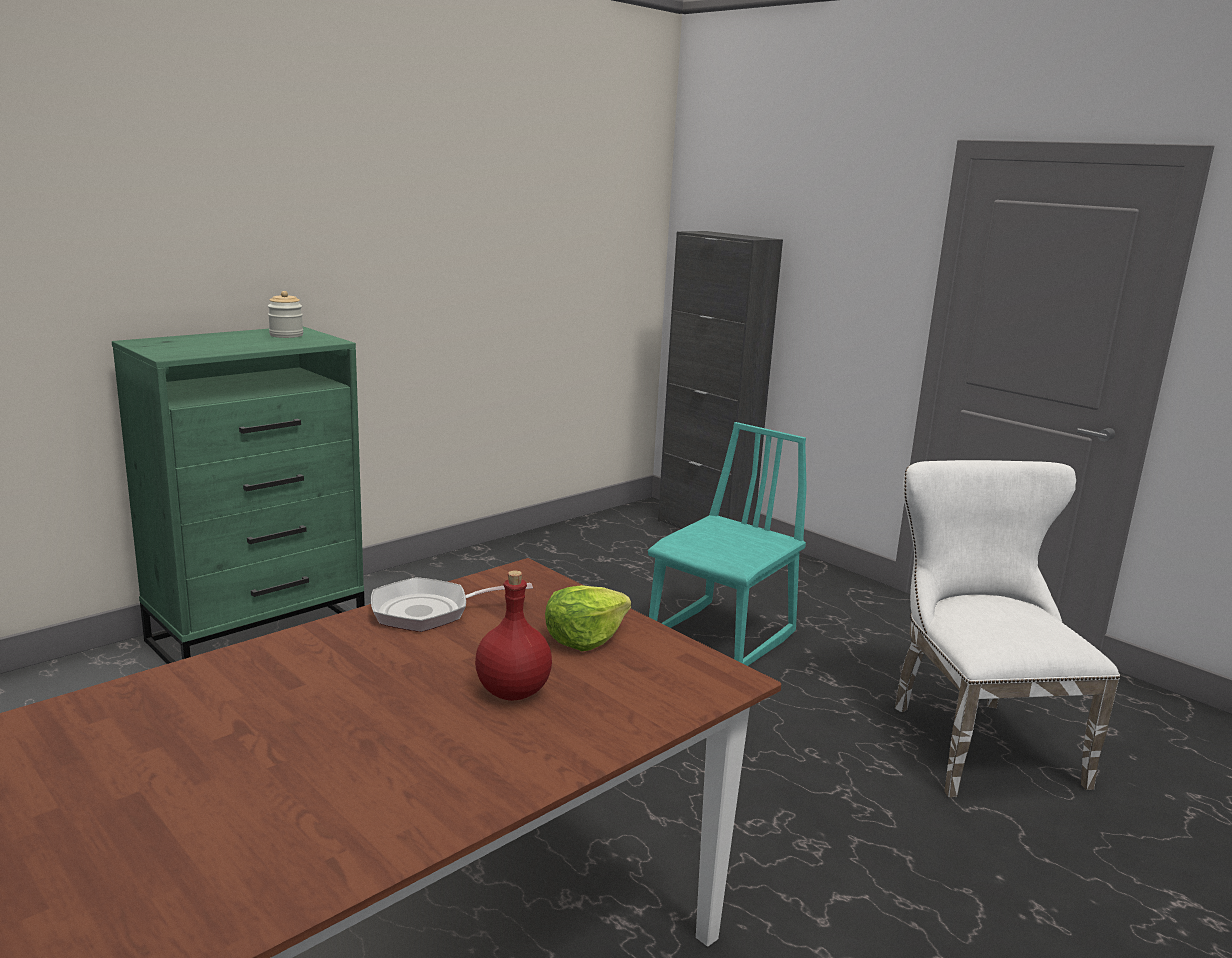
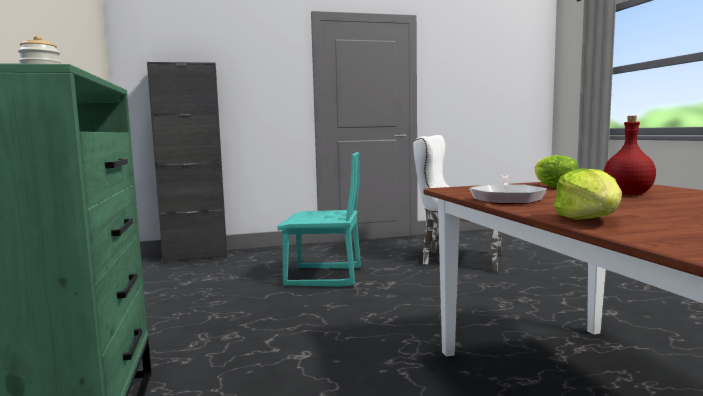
camera: 60 degrees left, 10 degrees down
(260, 659) = (589, 219): none -> lettuce
(723, 637) = (323, 277): turquoise chair -> turquoise chair turned 120 degrees clockwise

